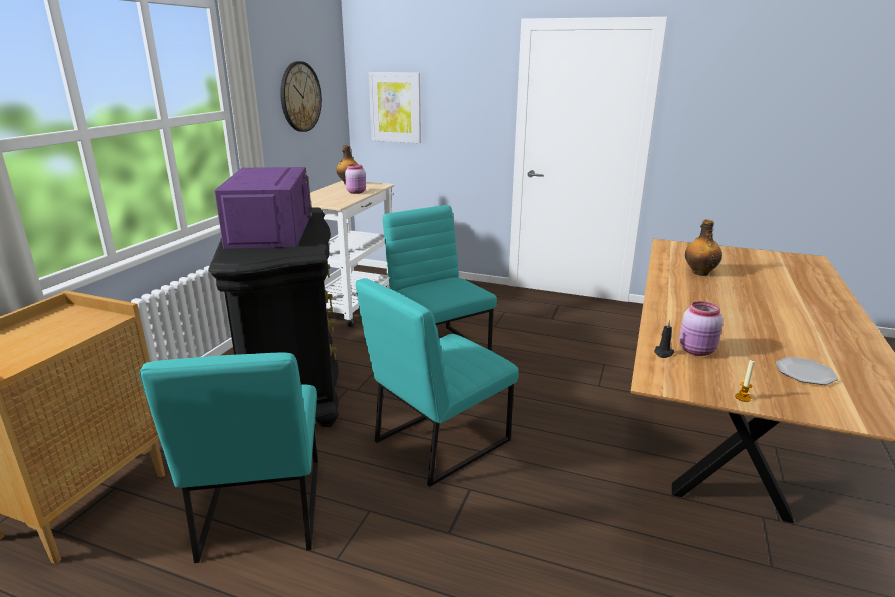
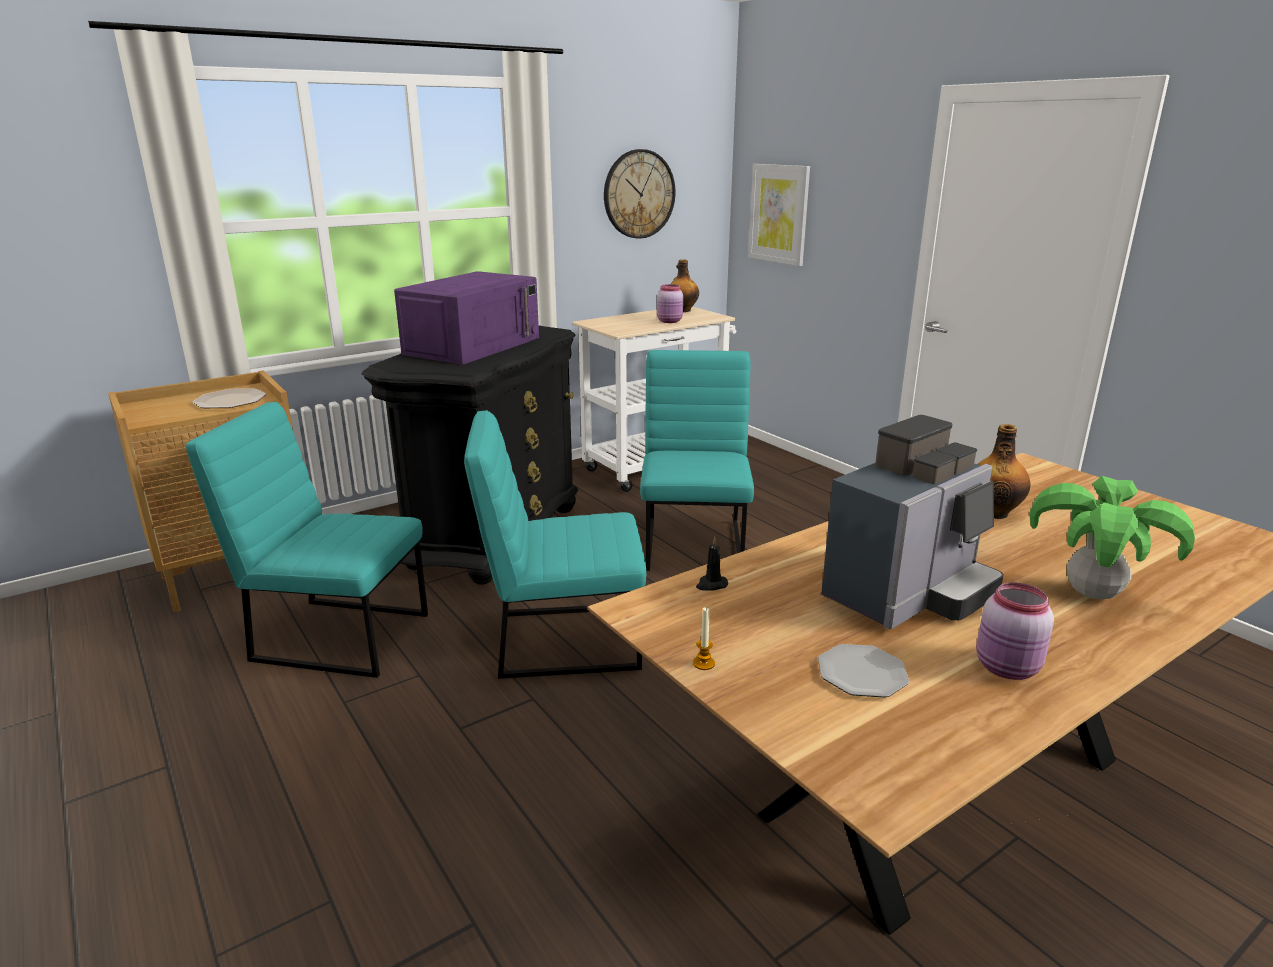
camera: 35 degrees right, 0 degrees up
(67, 326) = (229, 400): none -> plate
(260, 511) = (337, 635): turquoise chair -> turquoise chair turned 75 degrees clockwise
(697, 351) = (762, 597): pink jar -> pink jar (1008, 668)
(746, 325) = (909, 594): none -> coffee machine
(802, 301) = (1093, 594): none -> potted plant

